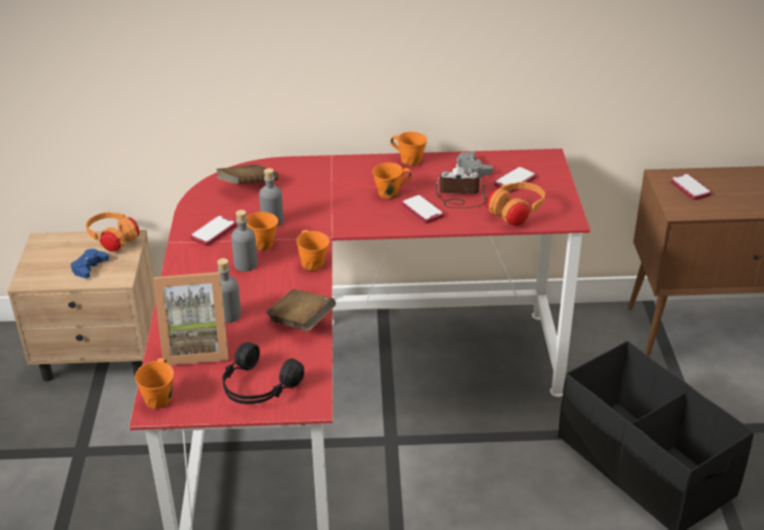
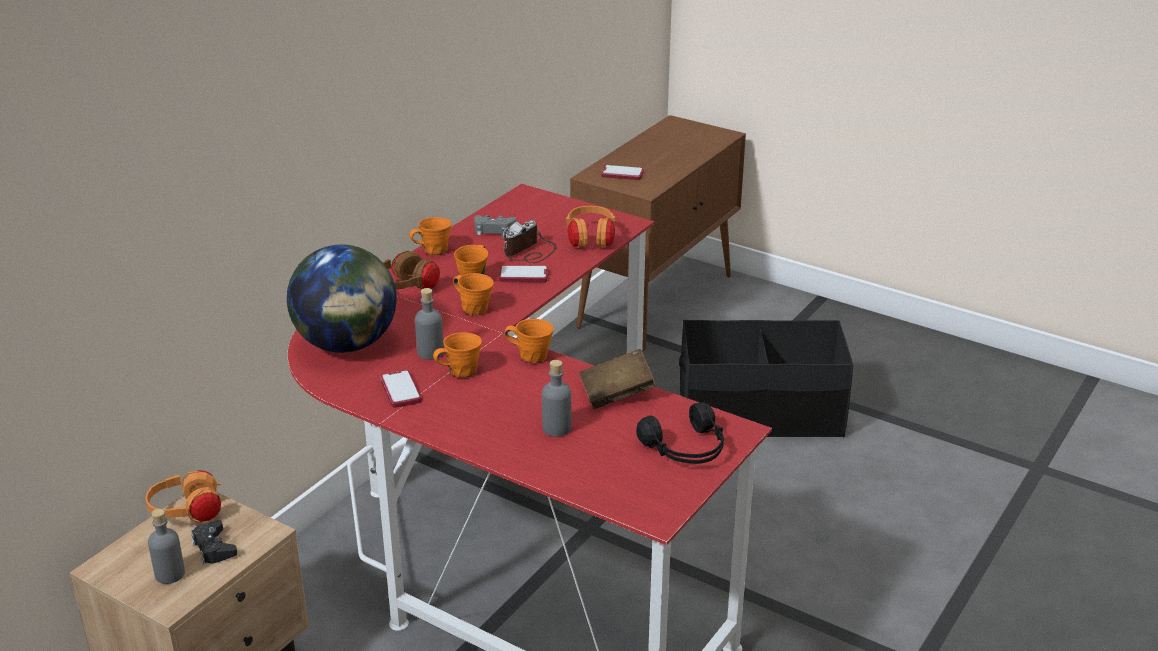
camera: 55 degrees left, 5 degrees down
(89, 267) = (214, 548): blue game controller -> black game controller
(159, 398) = (642, 509): orange mug -> orange mug (474, 308)
(196, 347) = (585, 463): picture frame -> none
(246, 264) = (484, 391): grey bottle -> grey bottle (170, 574)
(248, 187) = (347, 344): brown book -> globe
(344, 175) = (407, 289): none -> brown headphones
(514, 181) = (540, 220): phone -> none

